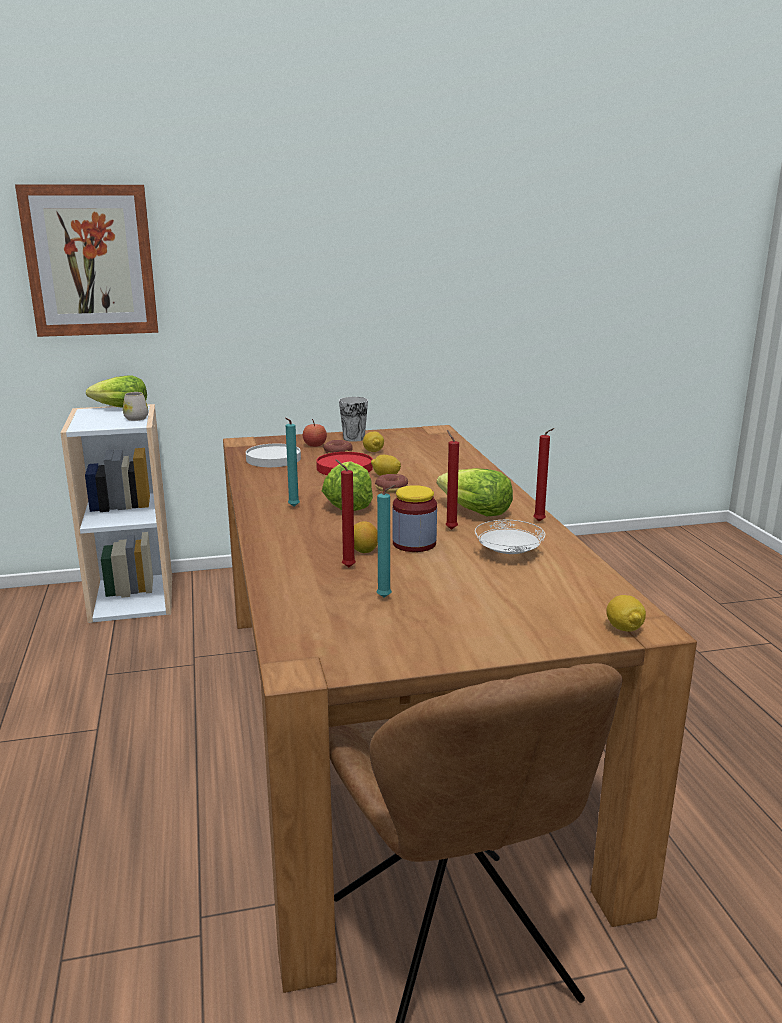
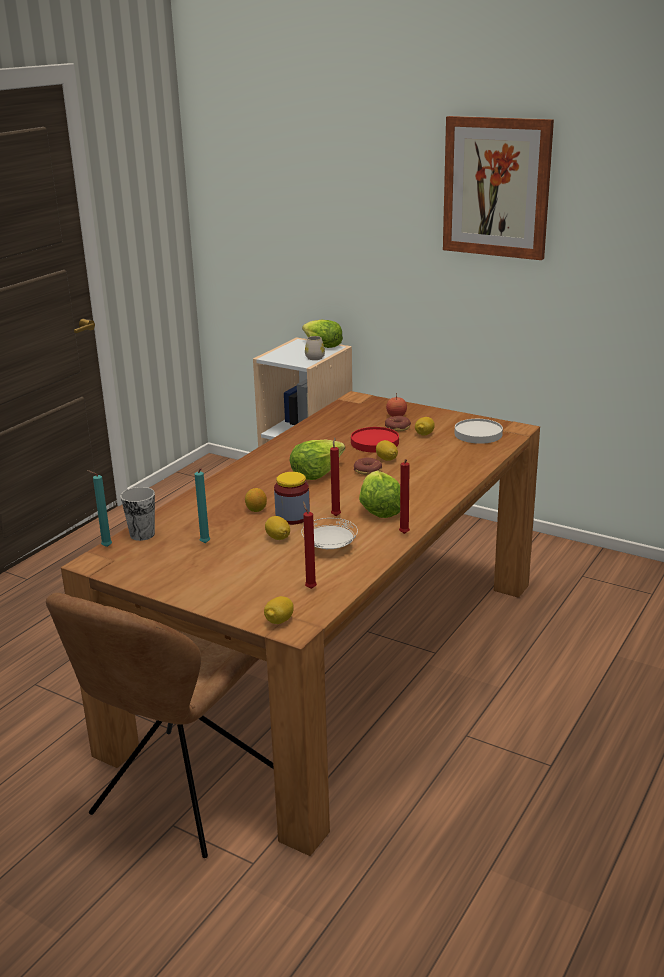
camera: 45 degrees right, 5 degrees up
(90, 261) = (319, 223): picture -> picture (496, 187)
(273, 459) = (346, 419): white plate -> white plate (478, 434)
(292, 507) = (281, 463): turquoise candle -> turquoise candle (105, 547)
(346, 567) = (226, 516): red candle -> red candle (310, 587)
(354, 438) = (436, 418): cup -> cup (142, 534)
(444, 564) = (278, 538): none -> lemon

